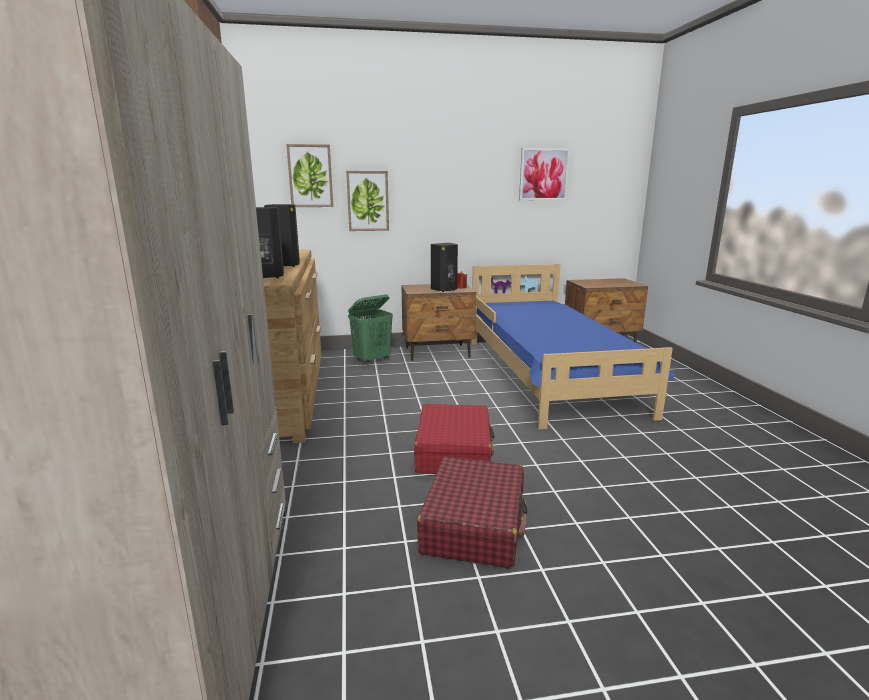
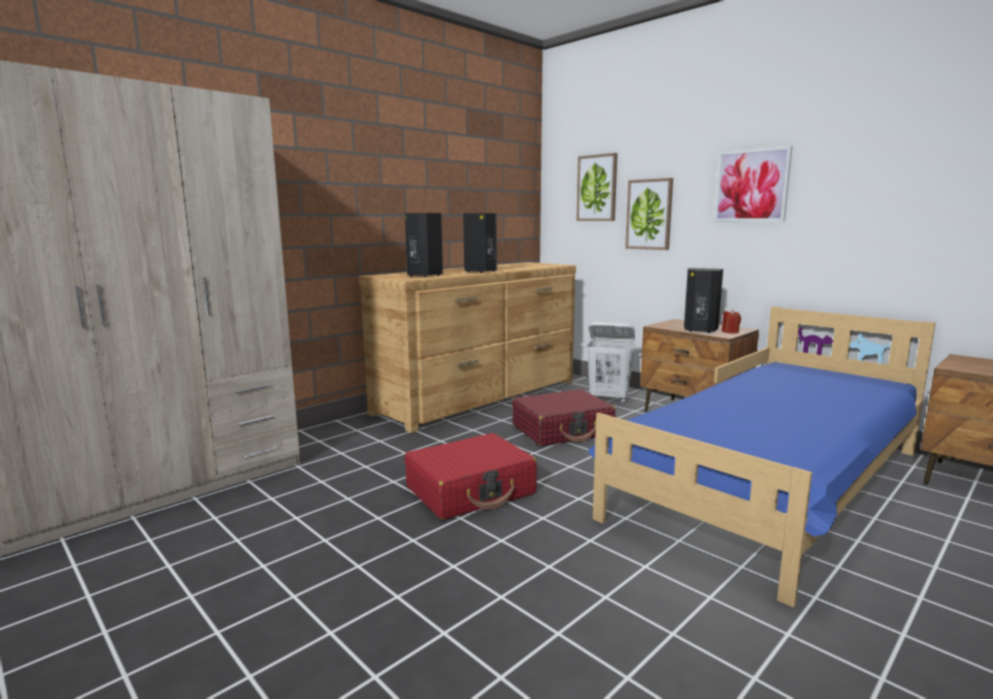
camera: 55 degrees right, 5 degrees down
(372, 360) = (609, 399): green laundry basket -> white laundry basket
(474, 524) = (345, 540): red suitcase -> red suitcase (562, 430)
(544, 174) = (915, 168): picture -> picture (751, 185)

